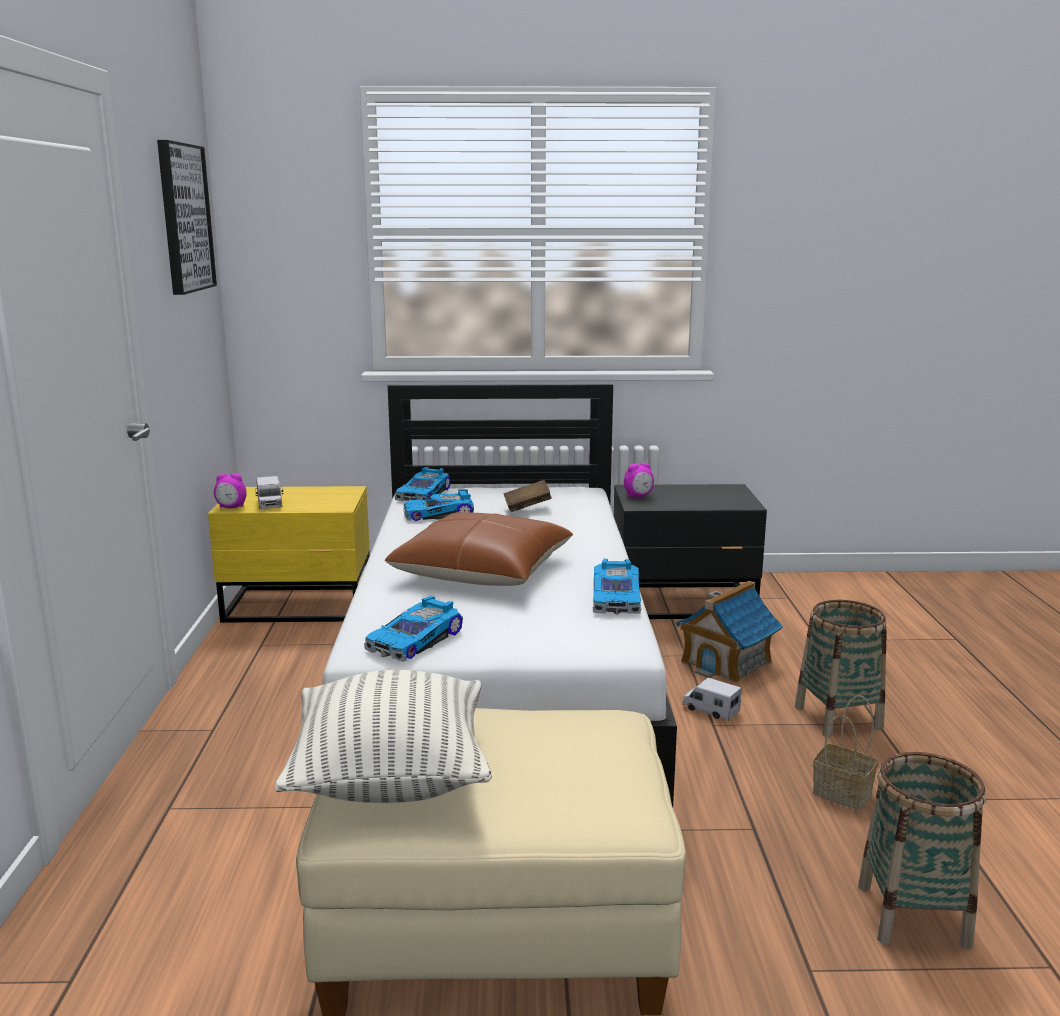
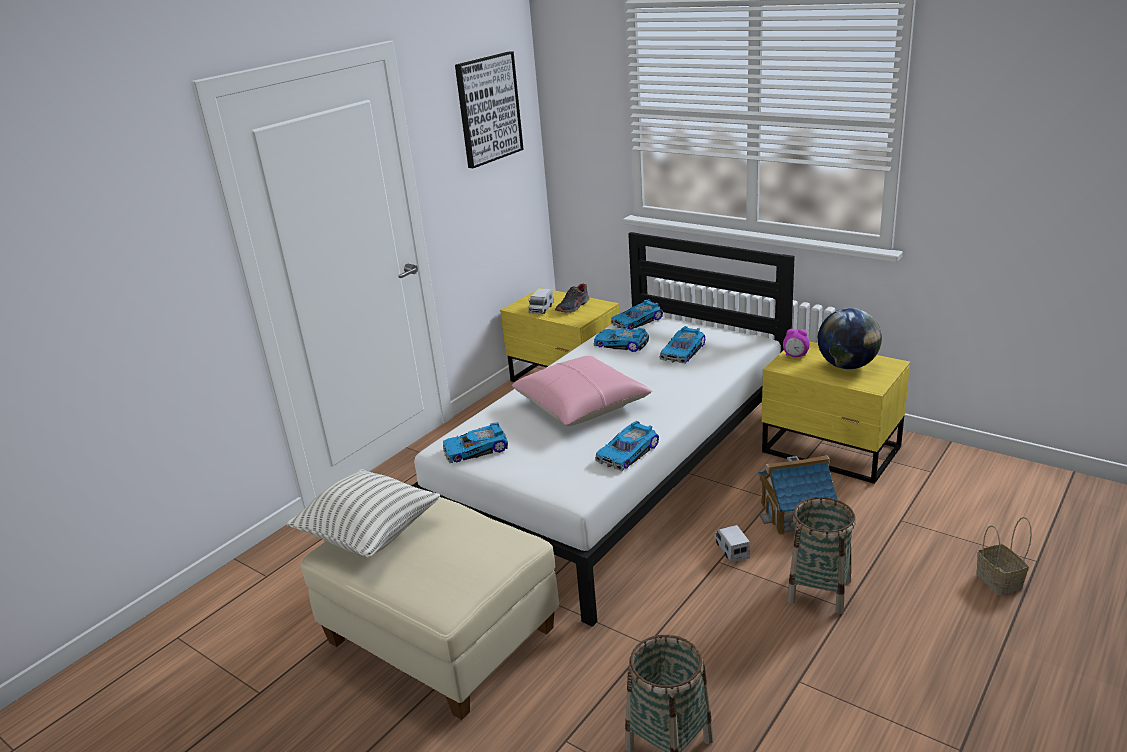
camera: 40 degrees right, 10 degrees up
(231, 507) = (517, 307): alarm clock -> none
(312, 496) = (573, 307): none -> shoe
(482, 571) = (581, 404): brown pillow -> pink pillow
(527, 507) = (684, 351): brown book -> toy car
(684, 603) = (831, 451): black nightstand -> yellow nightstand
(698, 495) = (847, 365): none -> globe
(844, 793) = (740, 648): basket -> basket (1000, 581)

